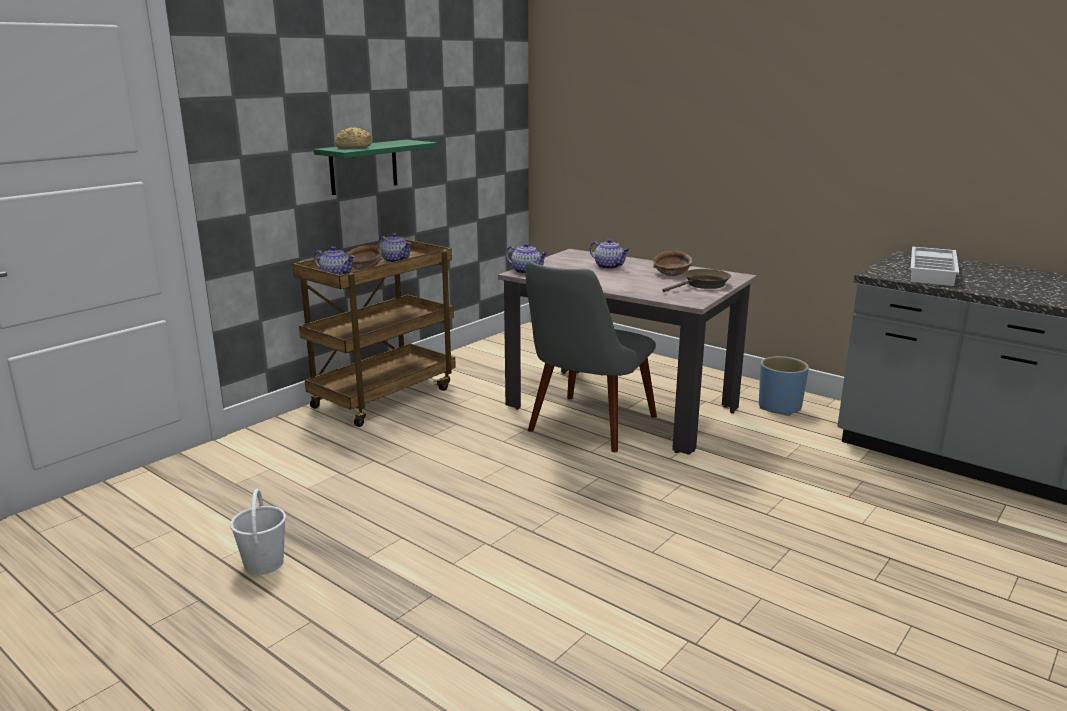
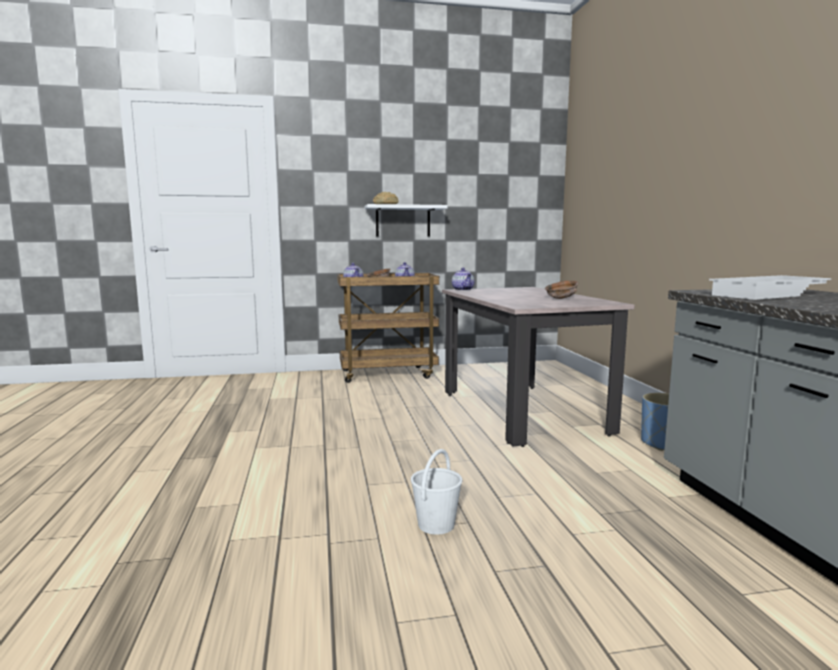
camera: 40 degrees right, 10 degrees down
(264, 563) = (188, 419): white bucket -> white bucket (436, 524)
(363, 167) = (403, 221): green shelf -> white shelf
(585, 429) = (470, 415): grey chair -> none
(609, 267) = (527, 292): teapot -> none
(703, 285) = (564, 303): brown frying pan -> none

